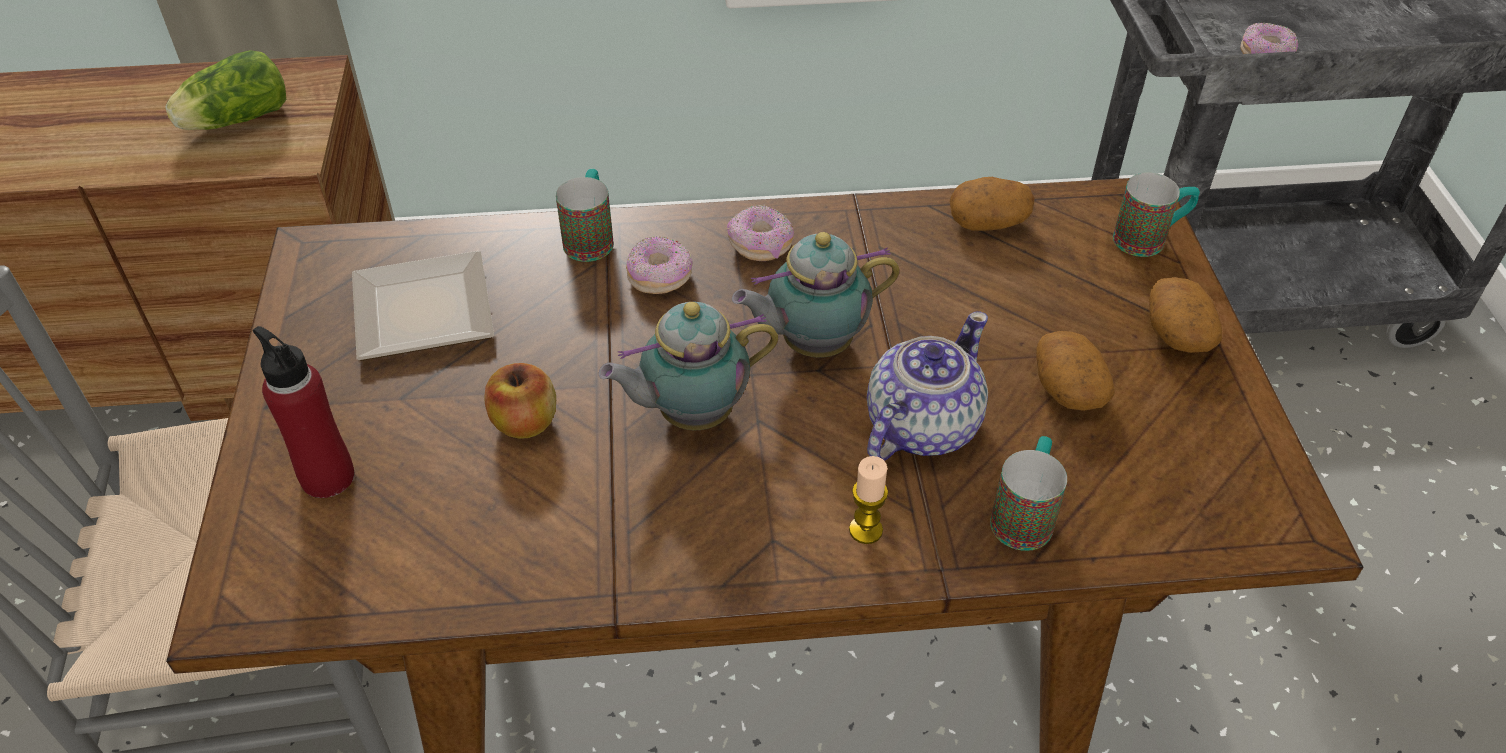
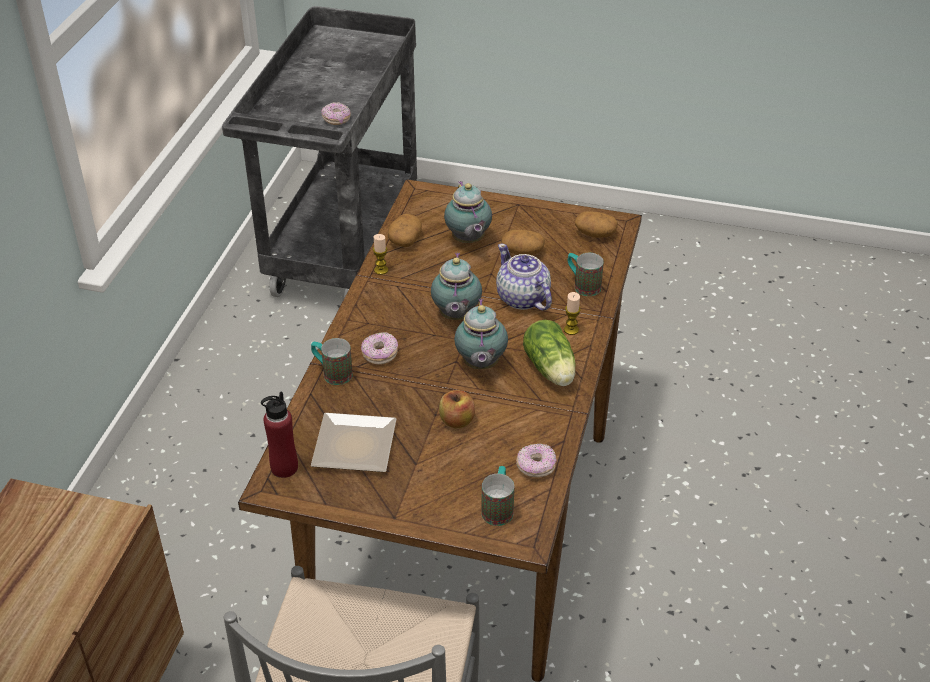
camera: 70 degrees left, 5 degrees down
(233, 121) = (48, 546): lettuce -> lettuce (551, 370)
(327, 477) = (458, 497): red bottle -> red bottle (284, 467)
(760, 245) = (376, 315): donut -> donut (536, 467)
(883, 217) = (381, 270): none -> candle
(1045, 302) = (468, 240): none -> teapot
(1149, 239) = (446, 198): mug -> mug (498, 507)
(1176, 332) = (506, 212): potato -> potato (595, 233)

